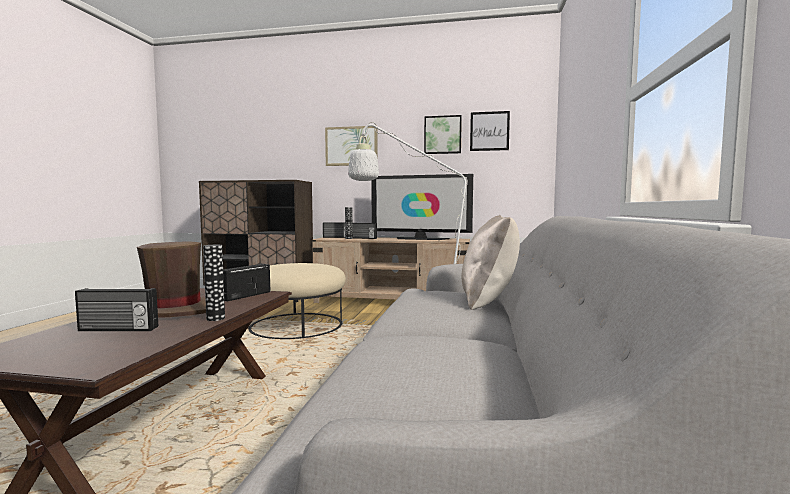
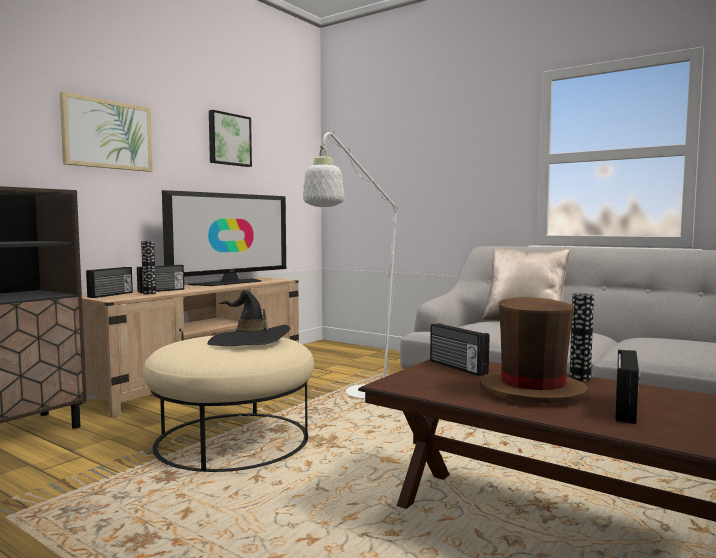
camera: 65 degrees left, 0 degrees up
(301, 267) = (249, 341): none -> black hat
(489, 131) = (272, 143): picture -> none

